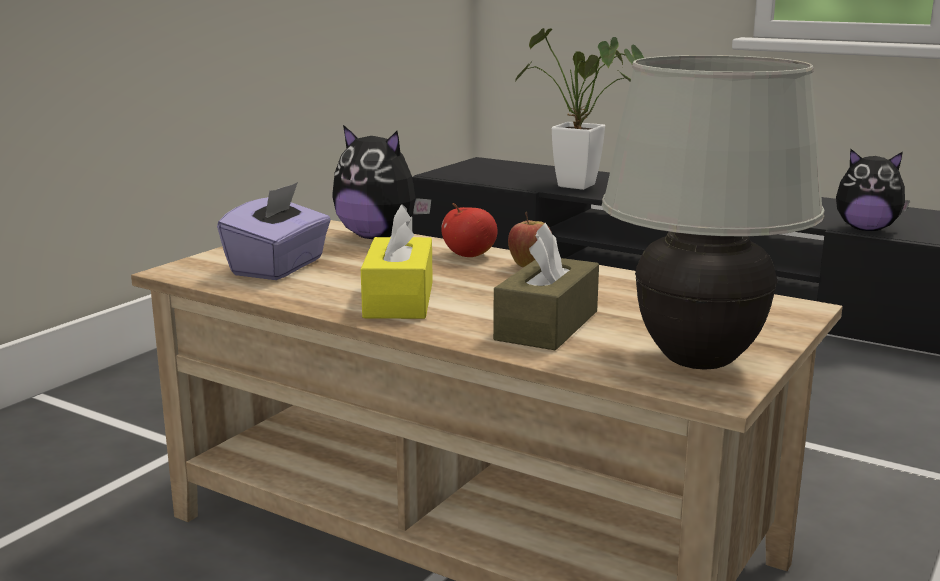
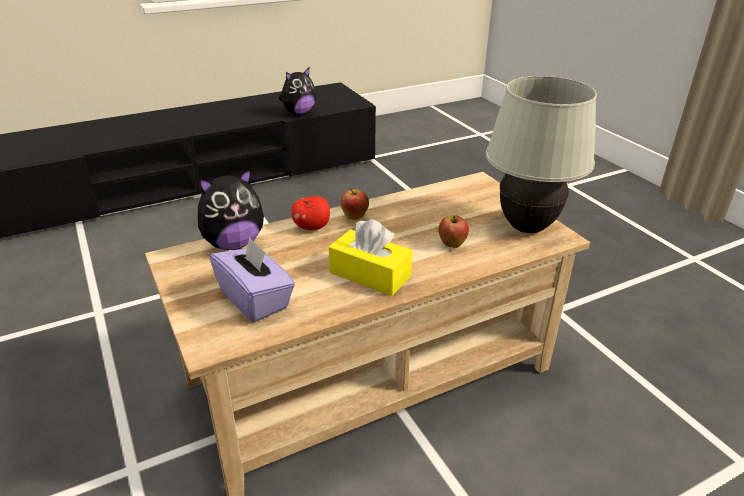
camera: 60 degrees left, 15 degrees up
(547, 325) = (452, 245): brown tissue box -> apple
(585, 187) = (104, 139): potted plant -> none

